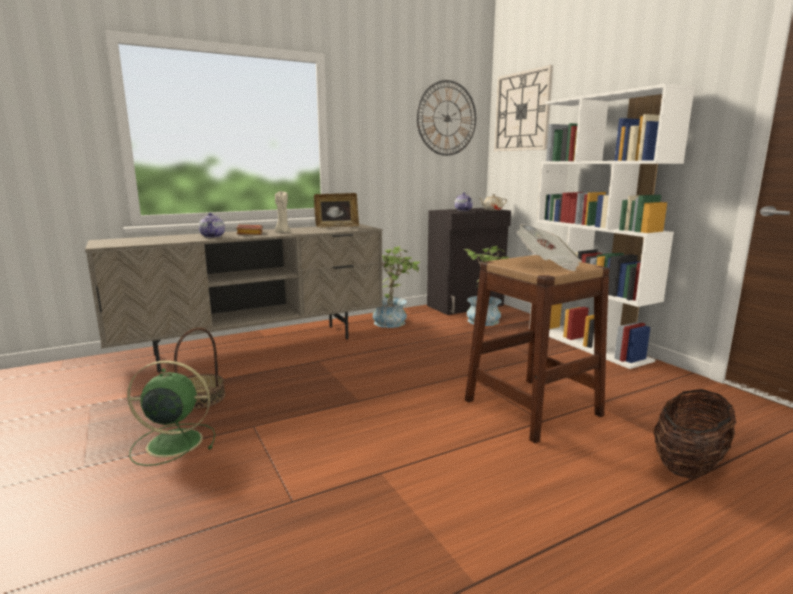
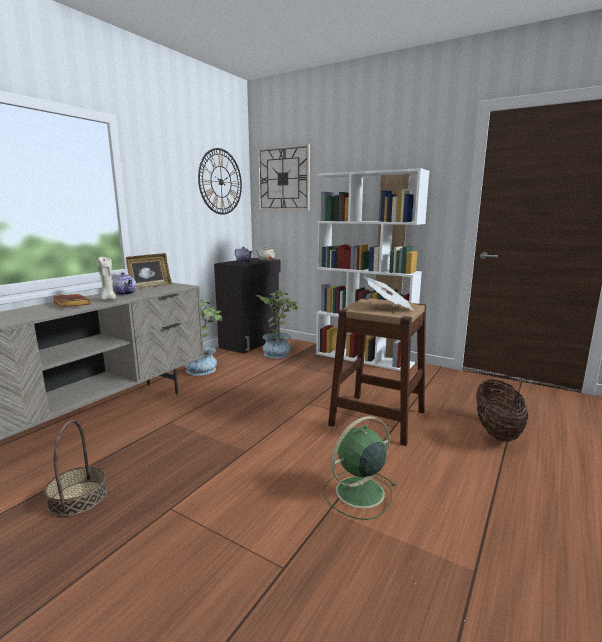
camera: 30 degrees left, 0 degrees up
(172, 443) = (95, 560): green fan -> green fan (358, 493)
(213, 236) = (33, 313): teapot -> teapot (125, 293)

